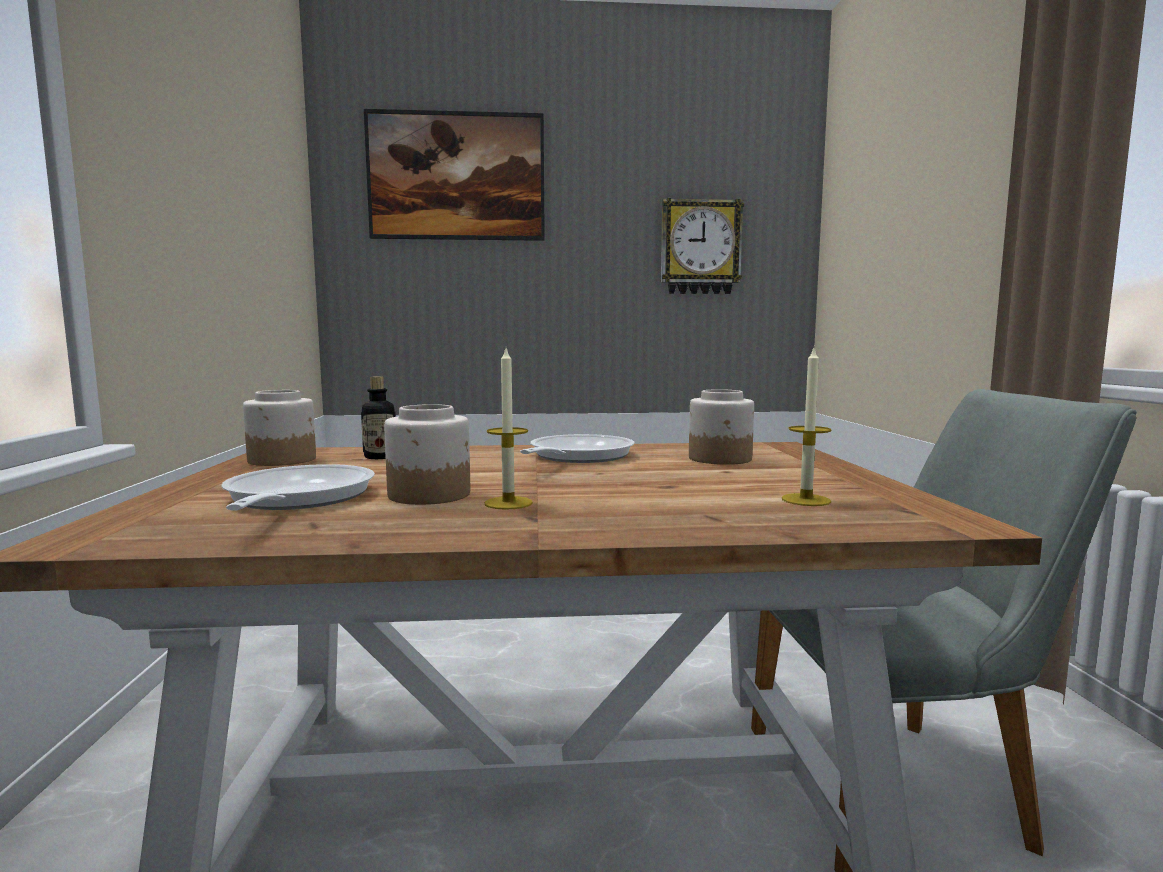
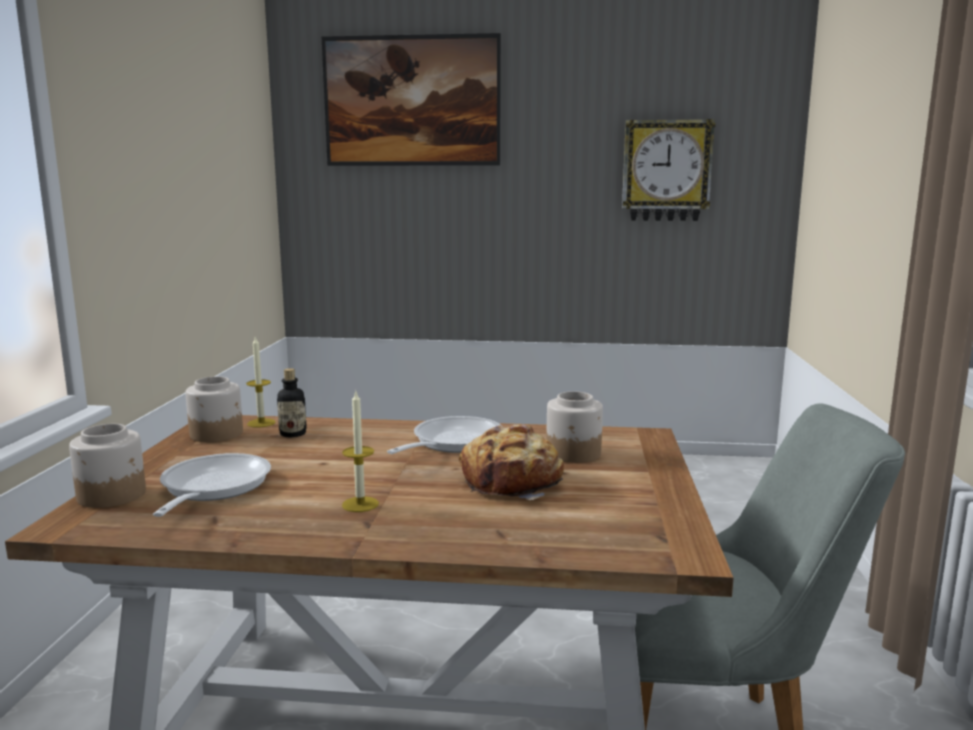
camera: 10 degrees right, 5 degrees up
(430, 495) = (309, 489): jar -> jar (112, 495)
(678, 479) = (513, 482): none -> bread
(806, 500) = (592, 517): candle -> candle (261, 423)

